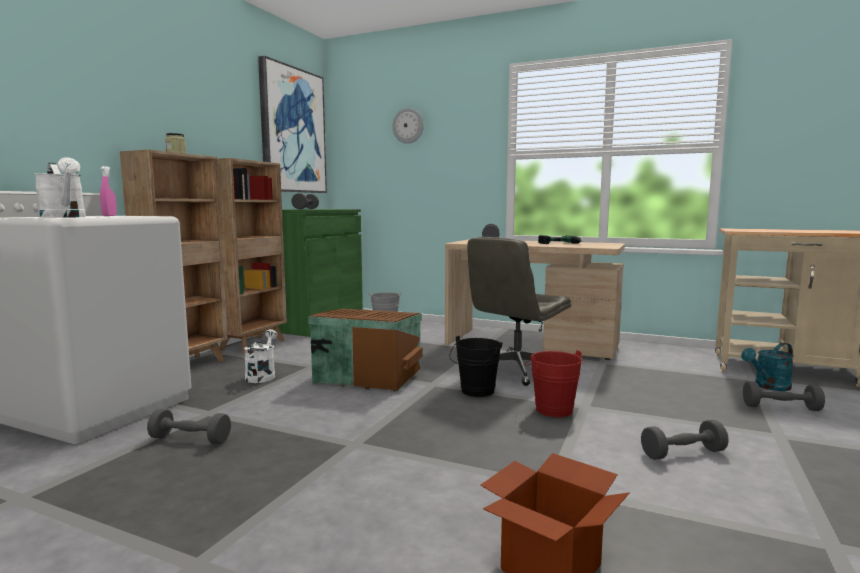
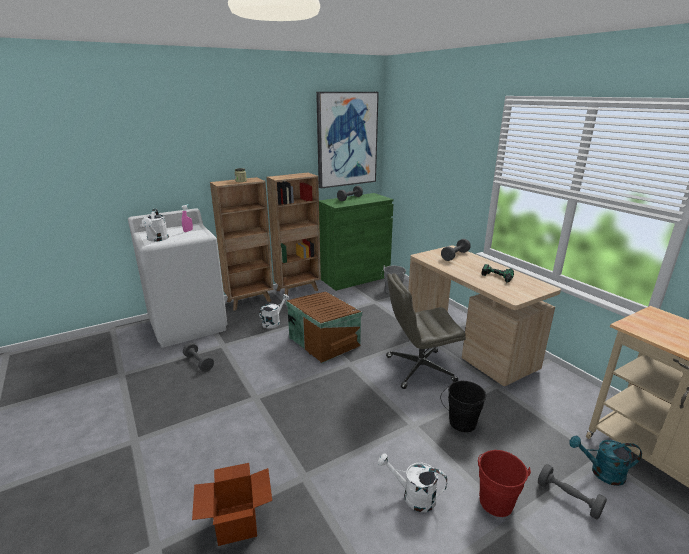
camera: 35 degrees right, 15 degrees up
(408, 125) = (430, 138): wall clock -> none
(475, 392) = (364, 382): black bucket -> black bucket (459, 423)
(551, 408) = (389, 417): red bucket -> red bucket (495, 499)
(683, 453) = (413, 496): grey dumbbell -> white watering can

